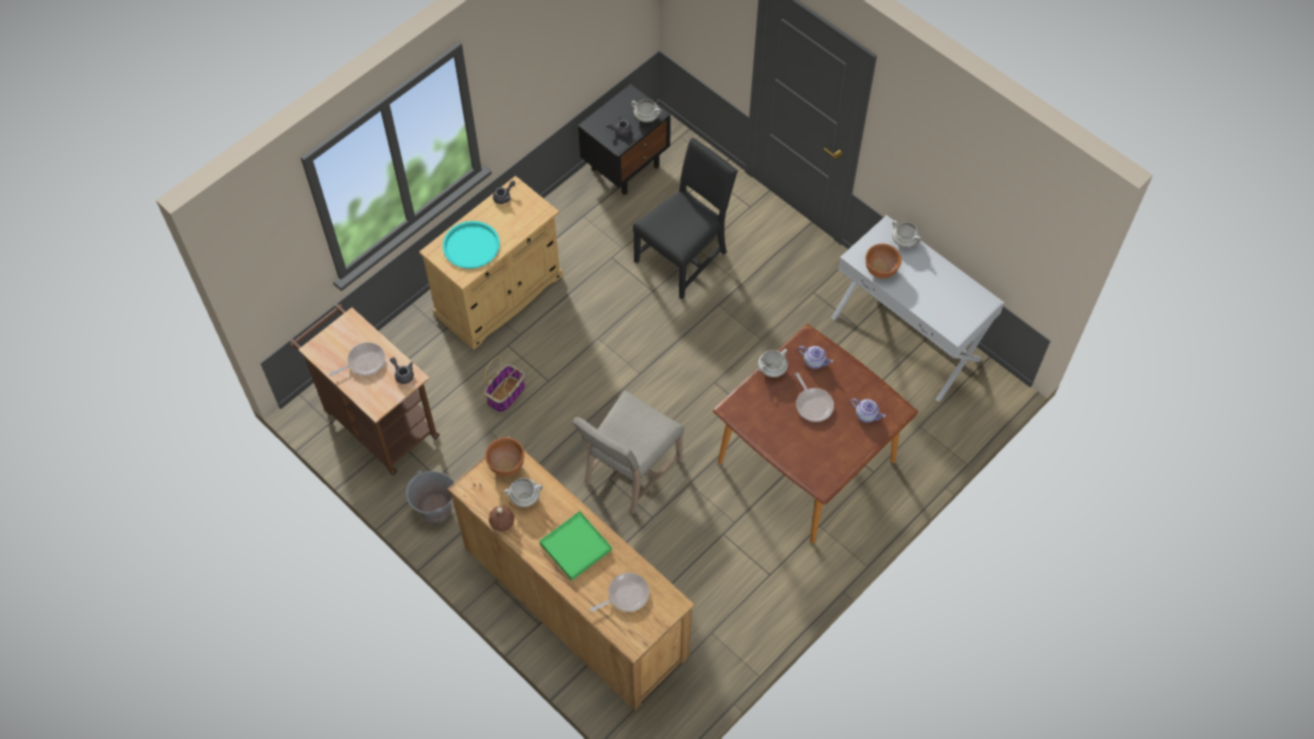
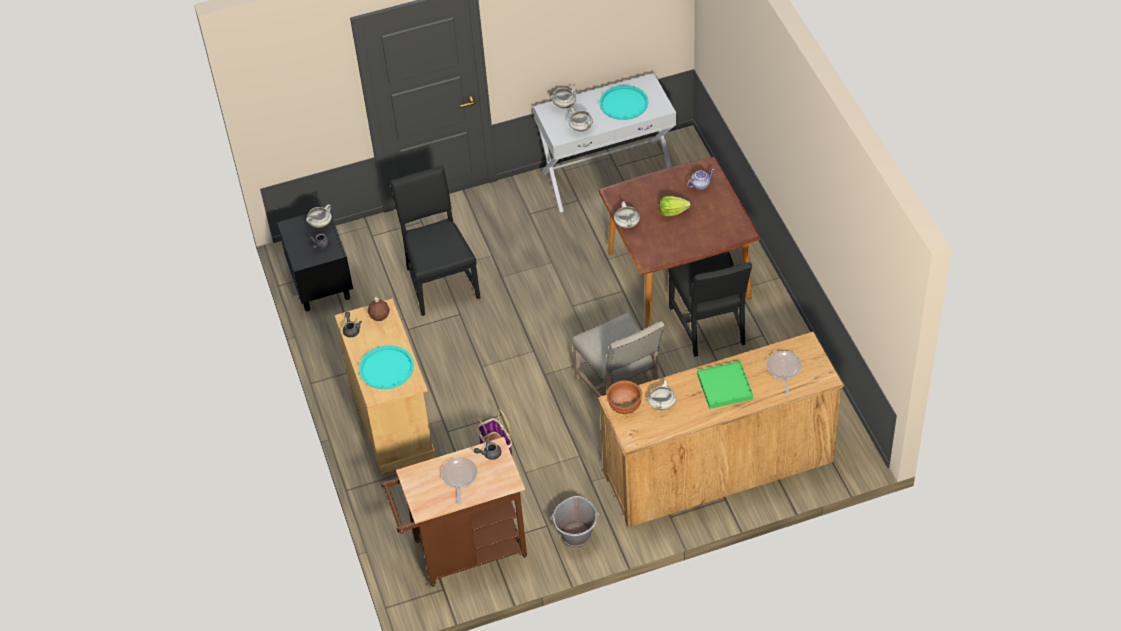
camera: 60 degrees left, 10 degrees down
(502, 522) = (676, 427): brown bottle -> brown bottle (379, 316)
(754, 519) = (710, 327): none -> black chair
(813, 404) = (673, 212): frying pan -> lettuce
(814, 361) = (635, 197): teapot -> none
(881, 270) = (581, 128): brown bowl -> white cooking pot
(940, 293) = (623, 103): none -> turquoise tray

